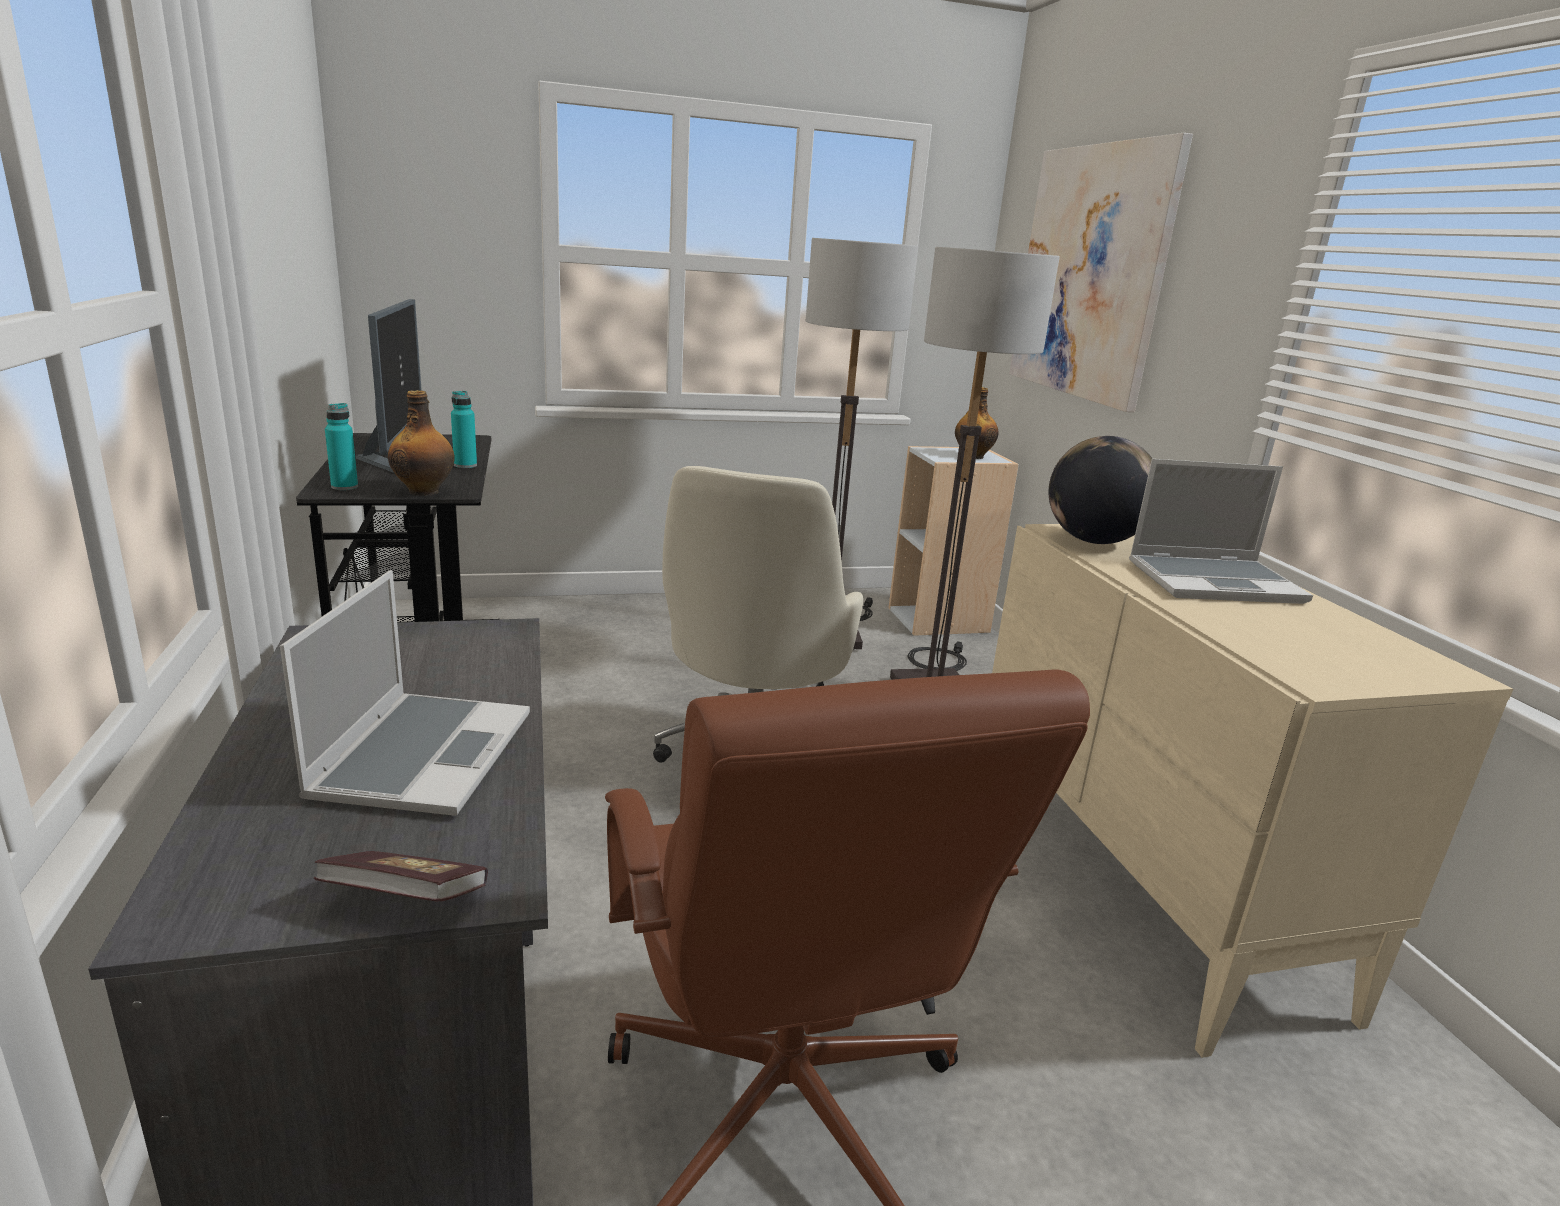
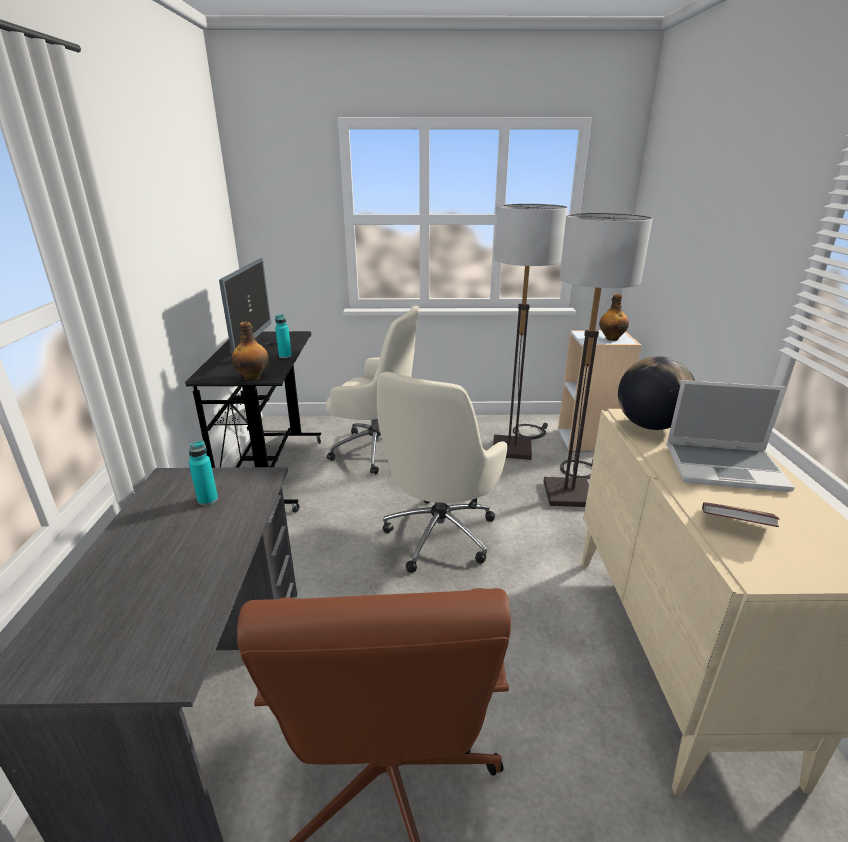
camera: 15 degrees right, 5 degrees up
(344, 487) = (213, 374): turquoise bottle -> turquoise bottle (207, 500)
(405, 900) = (124, 677): book -> book (735, 525)
(422, 754) = (180, 568): laptop -> none
(604, 646) = (376, 451): none -> beige office chair
(1090, 273) = (690, 220): picture -> none

